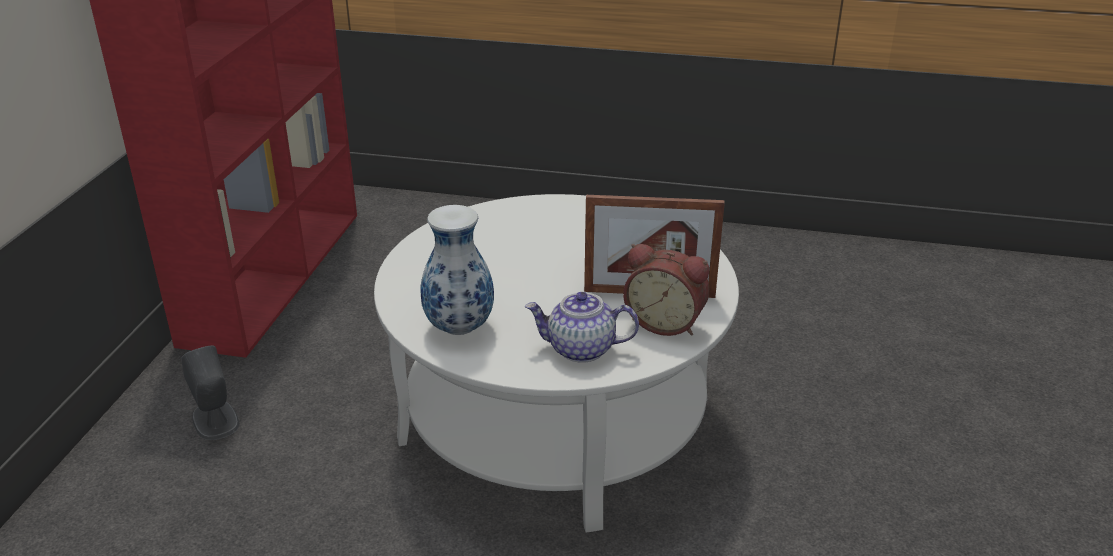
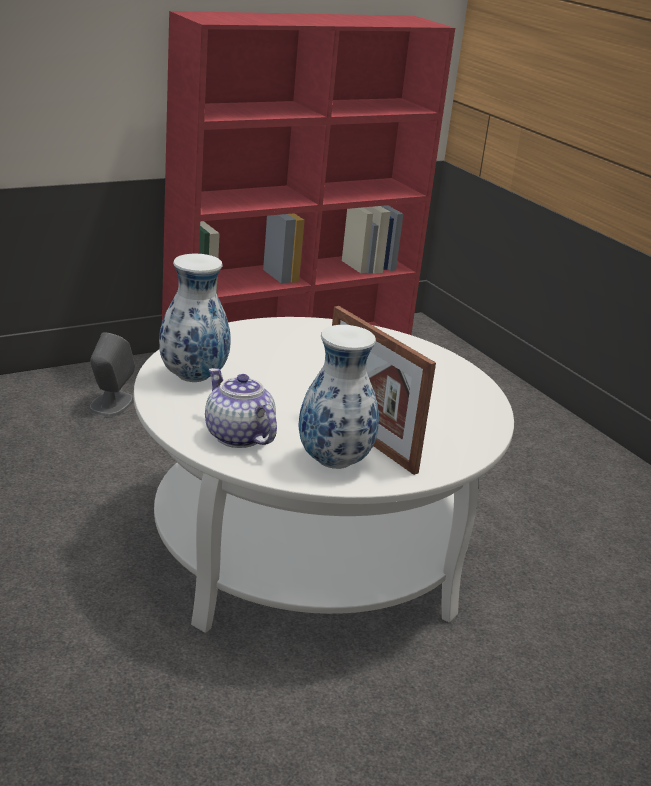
camera: 45 degrees right, 5 degrees down
(665, 322) = (336, 462): alarm clock -> vase

